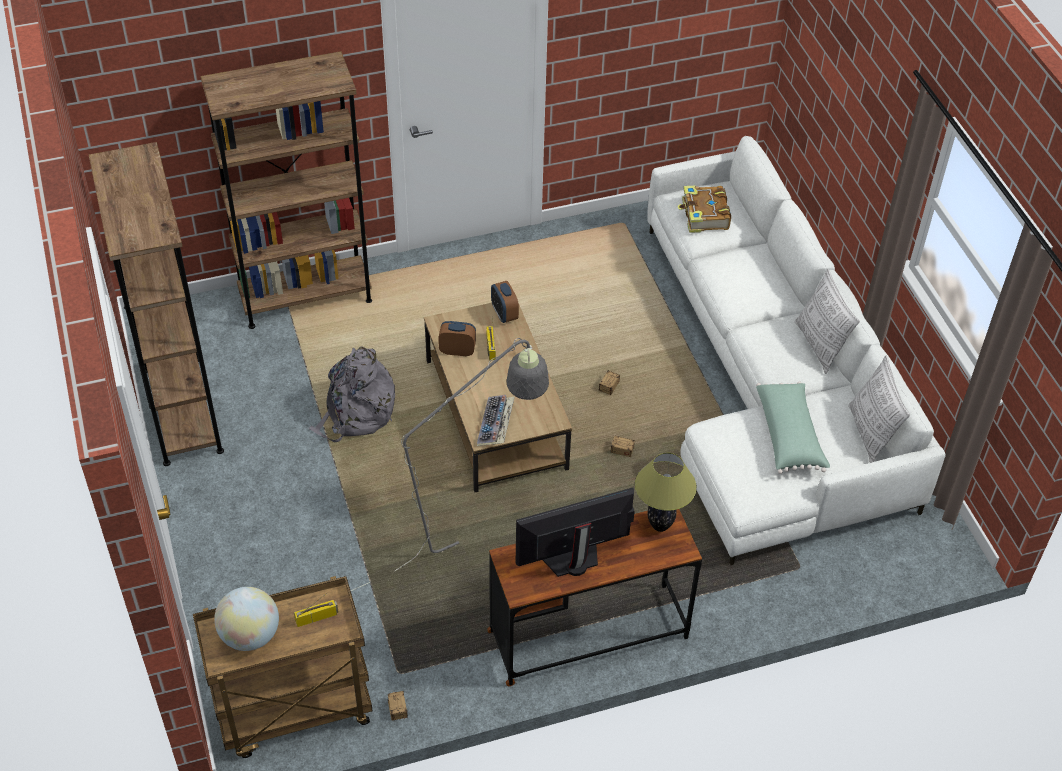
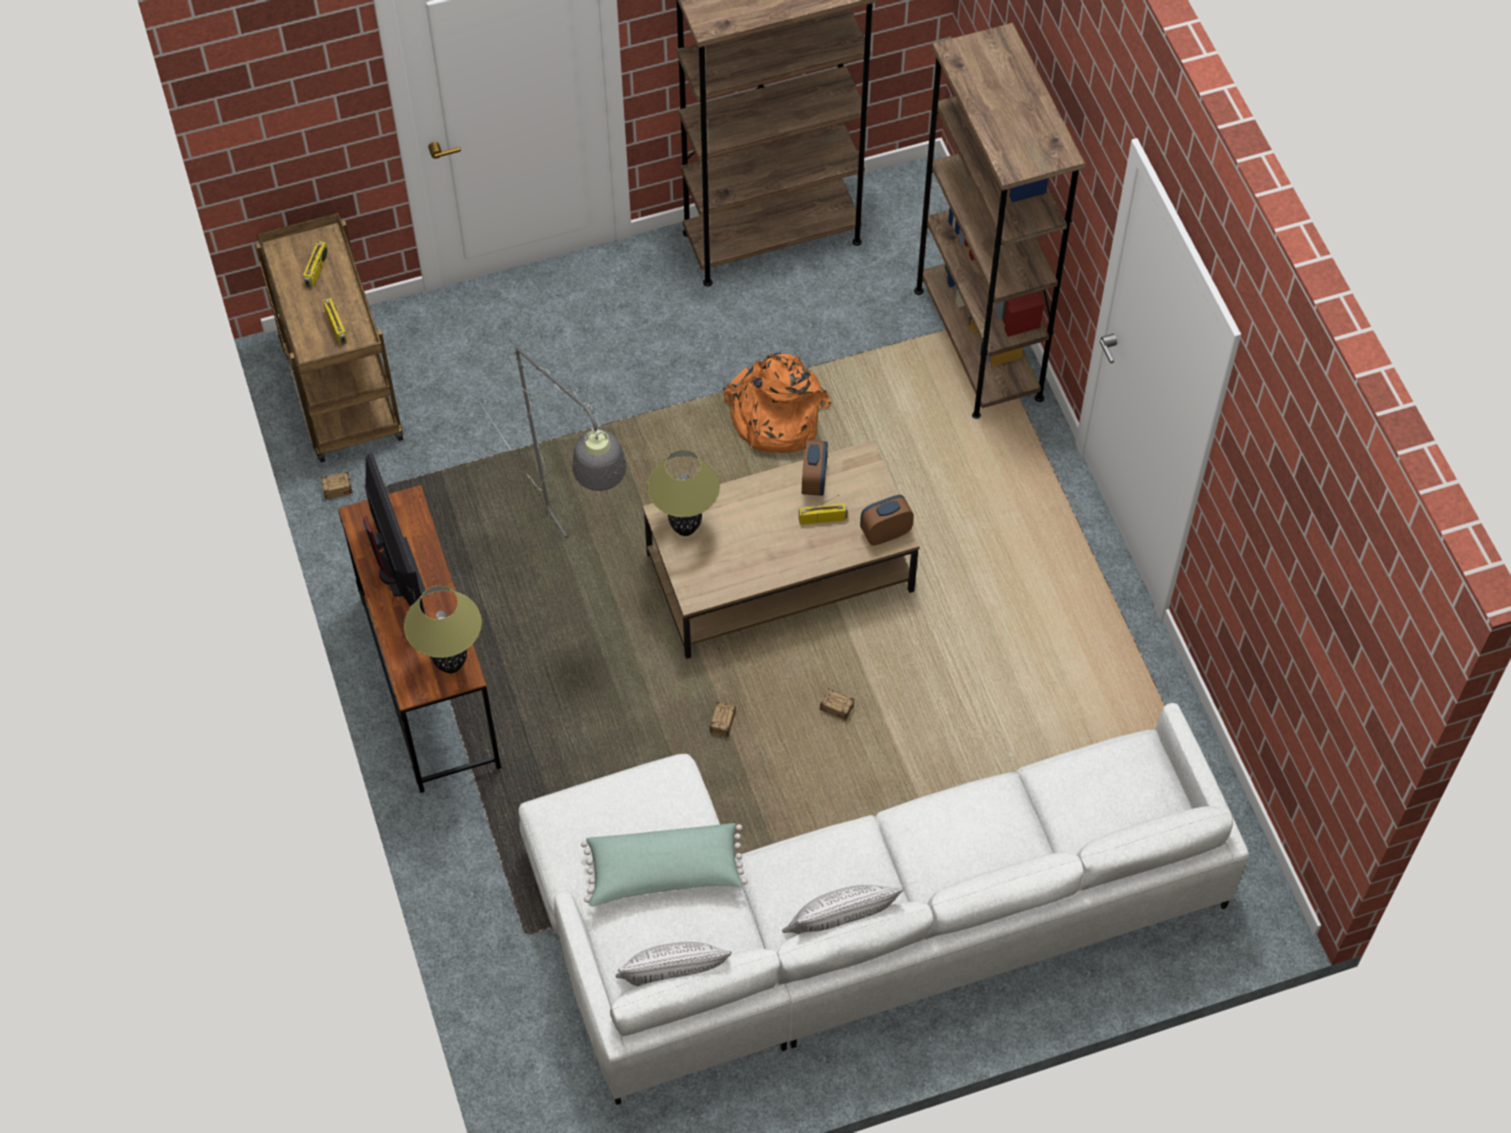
camera: 90 degrees right, 10 degrees up
(250, 635) = (317, 270): globe -> radio
(356, 413) = (774, 416): grey backpack -> orange backpack
(496, 425) = (685, 528): keyboard -> table lamp
(704, 216) = (1100, 784): book -> none

